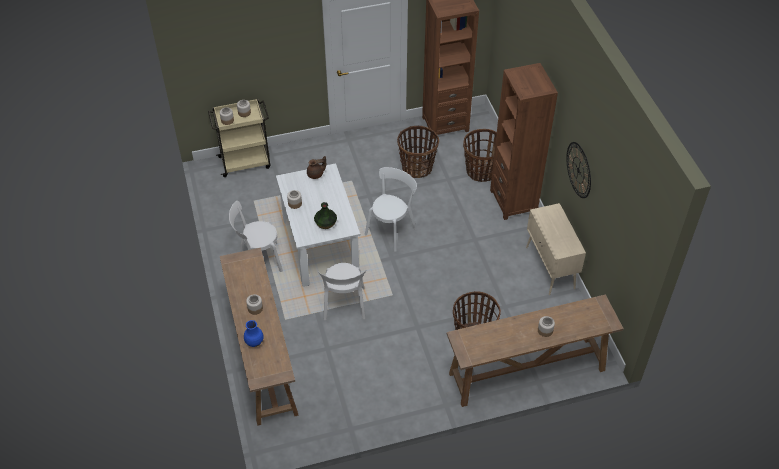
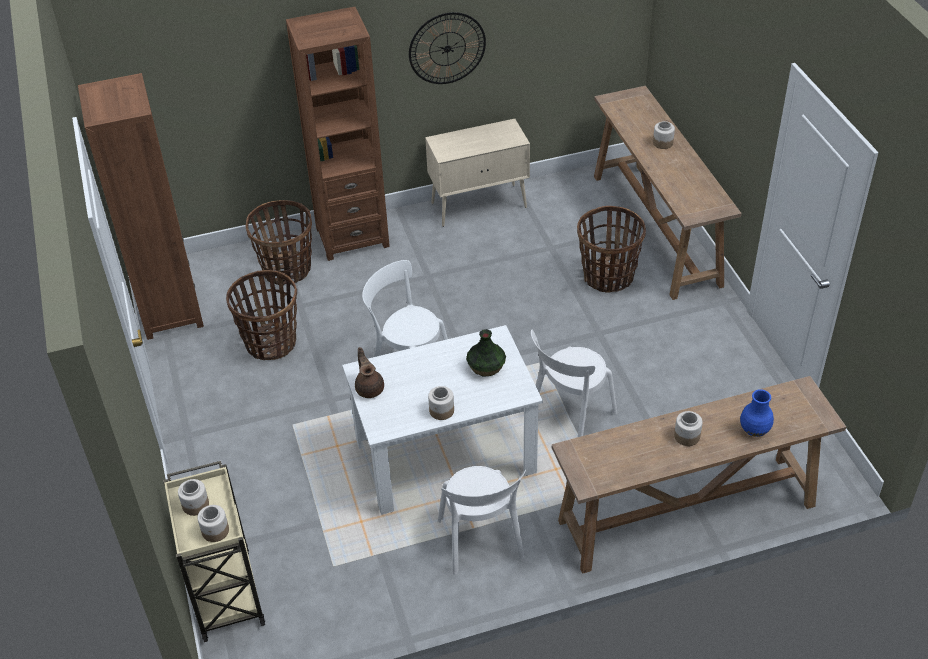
camera: 90 degrees left, 5 degrees down
(344, 306) = (569, 417): white chair -> white chair turned 135 degrees clockwise

